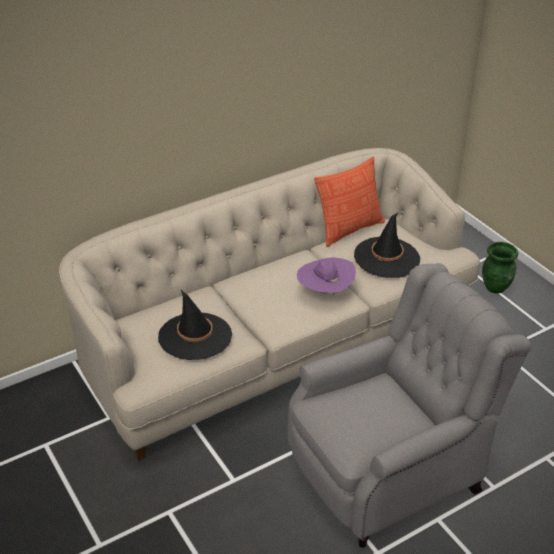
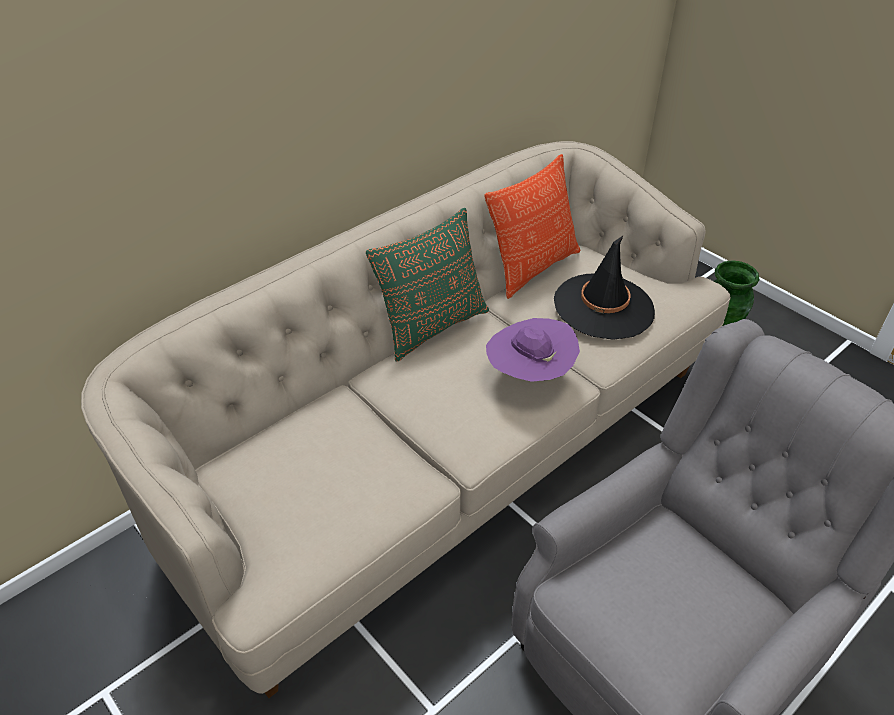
camera: 10 degrees left, 5 degrees up
(195, 336) = (339, 484): black hat -> none
(273, 259) = (433, 327): none -> green pillow

